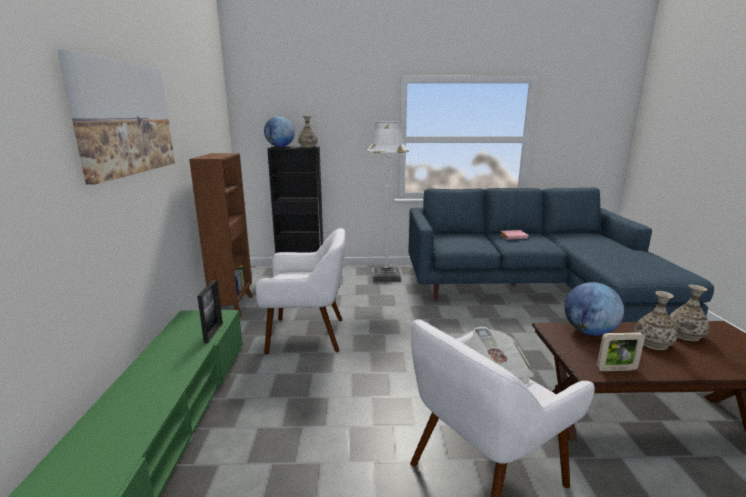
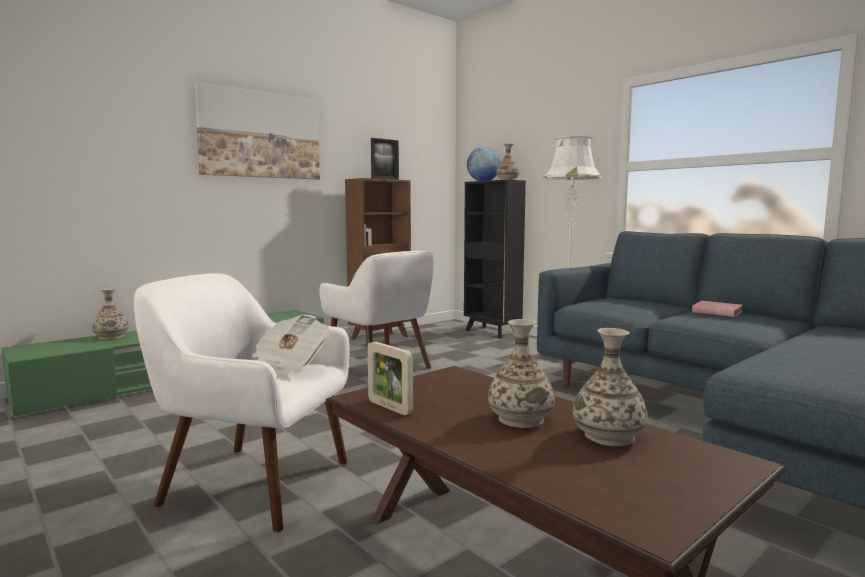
camera: 50 degrees right, 10 degrees down
(81, 448) = (111, 337): none -> vase
(213, 332) = (276, 321): picture frame -> picture frame (385, 179)
(589, 332) = (483, 387): globe -> none

